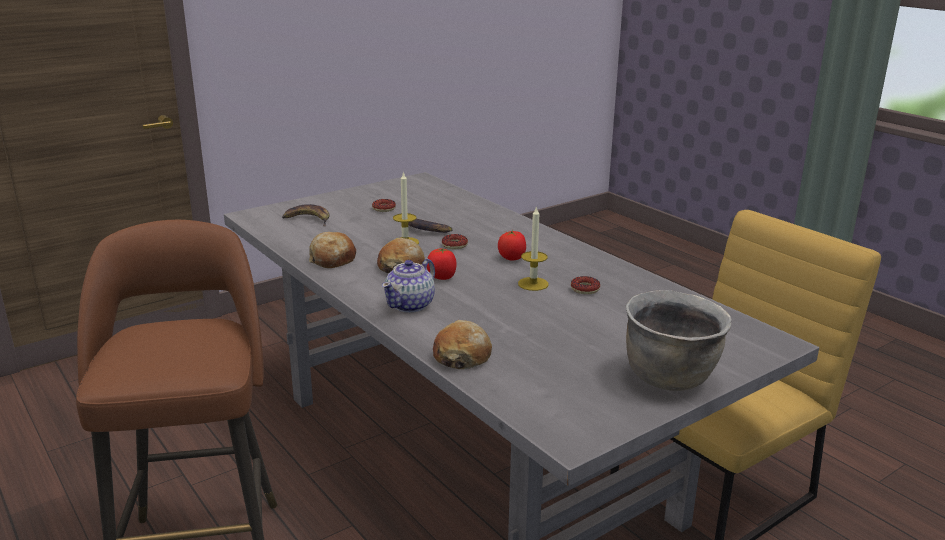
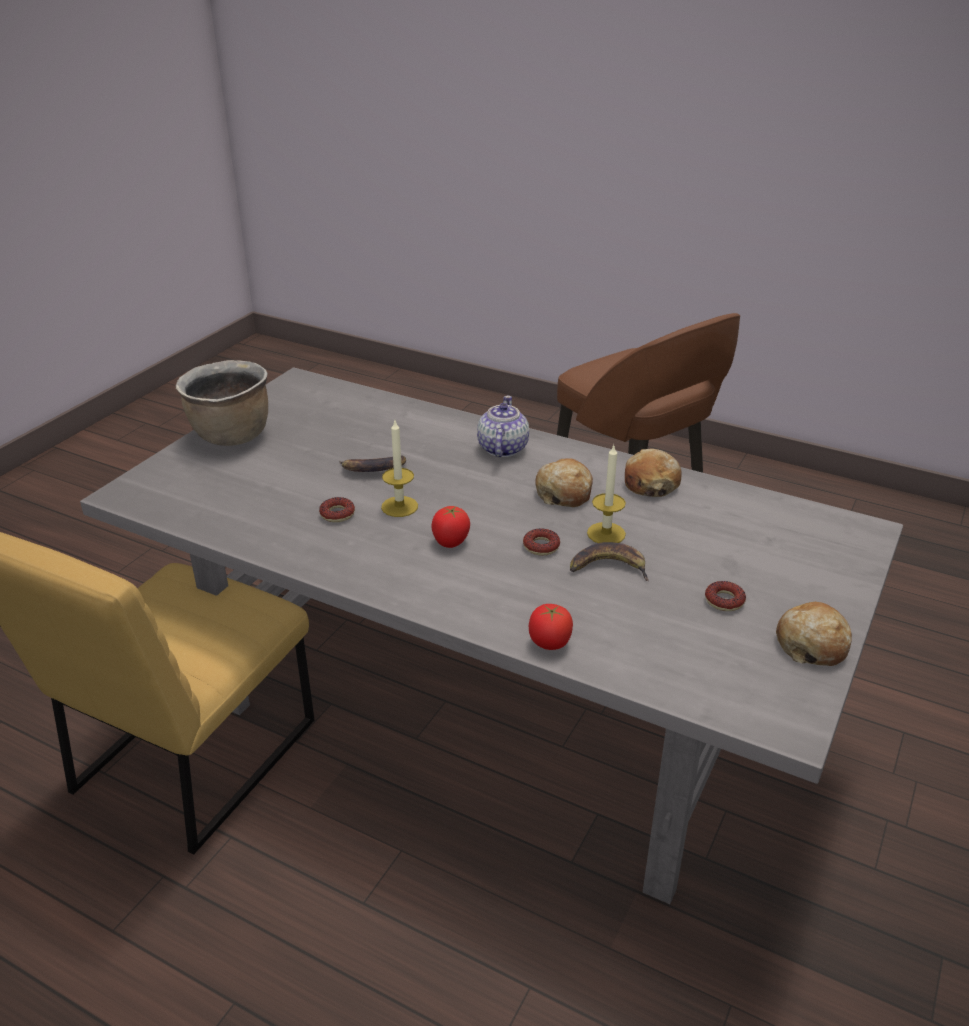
camera: 155 degrees right, 10 degrees up
(308, 219) = (783, 543): banana -> banana (372, 469)
(442, 277) = (505, 490): tomato -> tomato (549, 643)
(462, 356) = (412, 414): bread -> bread (811, 644)

